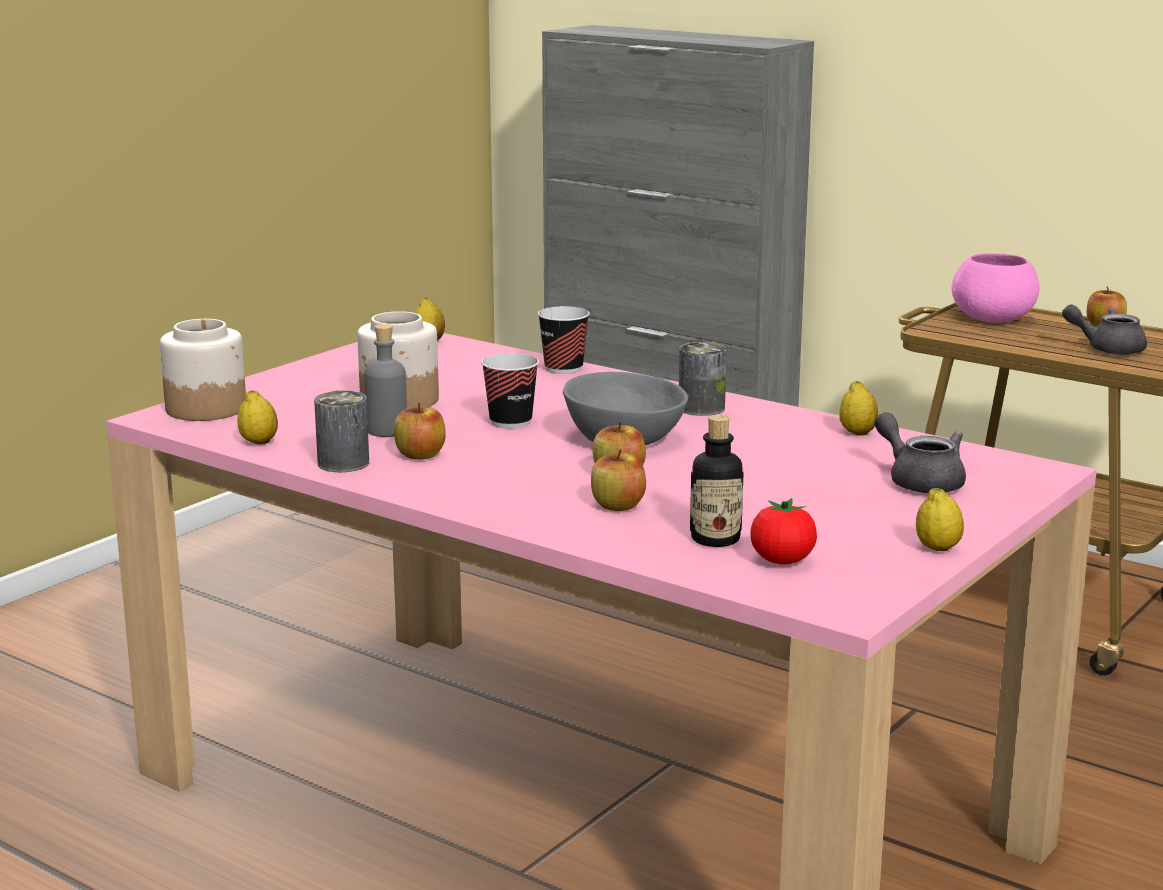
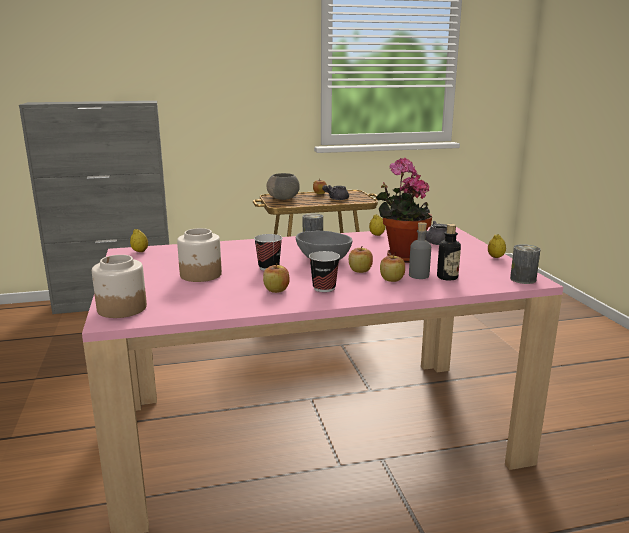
camera: 50 degrees left, 0 degrees up
(259, 442) = (195, 311): lemon -> none
(343, 463) = (258, 304): can -> can (523, 279)
(387, 430) = (233, 287): grey bottle -> grey bottle (419, 275)
(563, 369) = (226, 244): cup -> cup (324, 288)
(762, 482) = (401, 257): none -> potted plant
(782, 561) = (481, 276): tomato -> none
(994, 319) = (283, 198): pink bowl -> grey bowl

